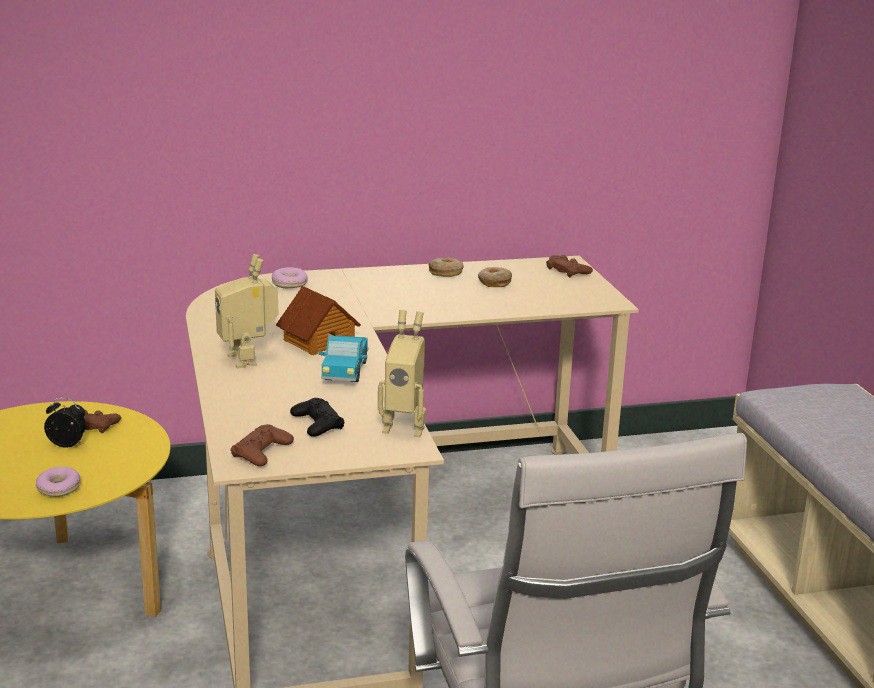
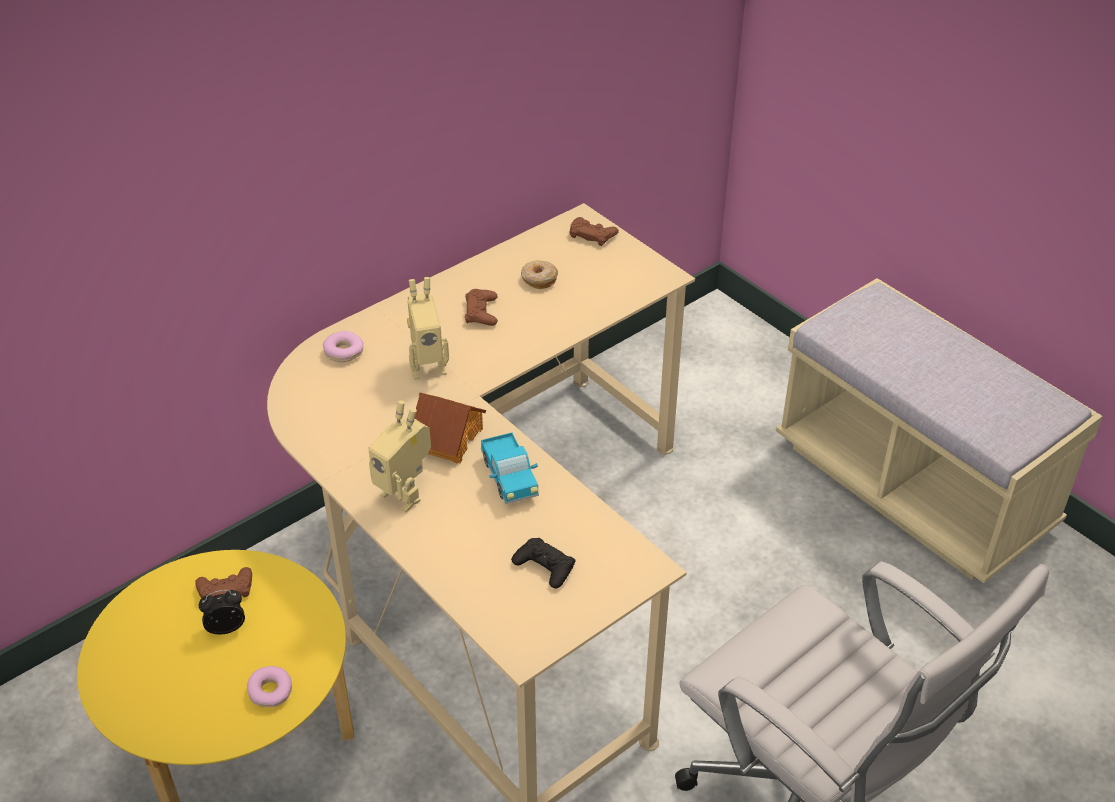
camera: 25 degrees left, 20 degrees up
(262, 452) = (529, 627): brown game controller -> brown game controller (481, 312)
(405, 427) = (622, 540): toy robot -> toy robot (427, 366)
(446, 273) = (481, 278): donut -> none

